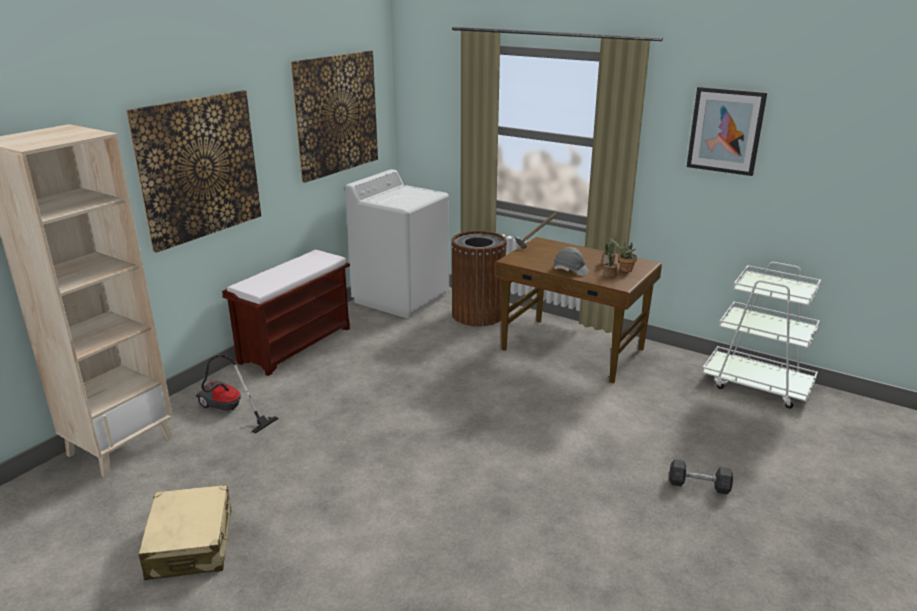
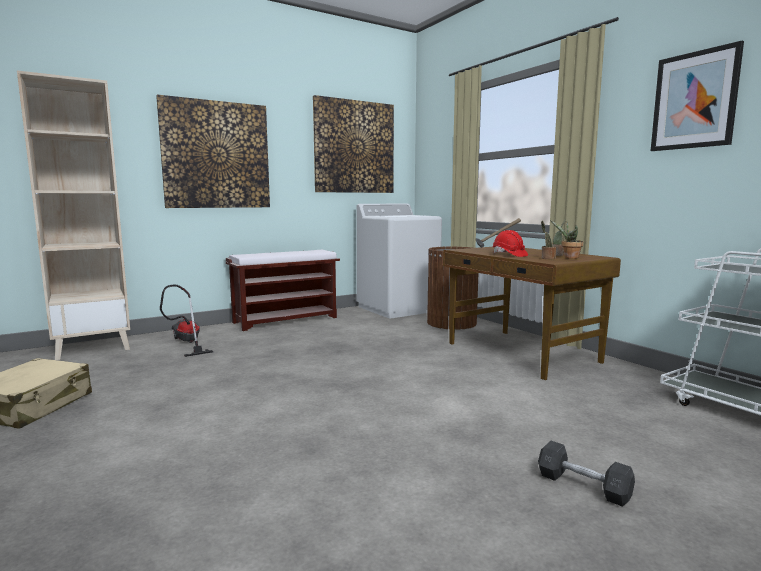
camera: 25 degrees right, 15 degrees down
(570, 270) = (509, 255): grey hard hat -> red hard hat

